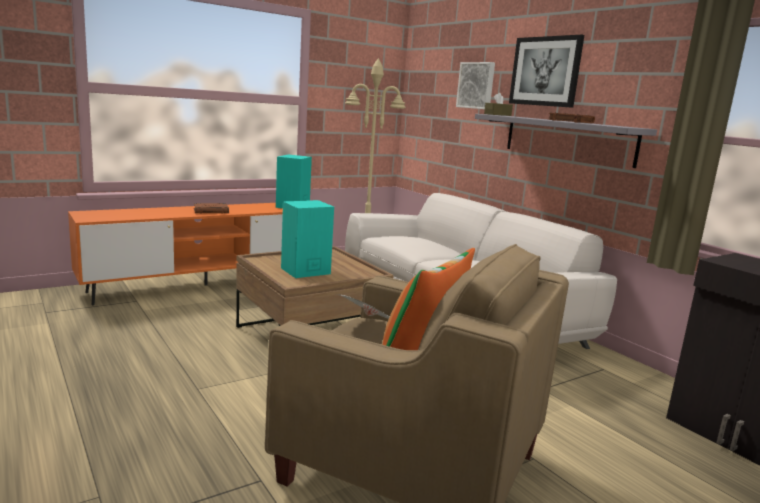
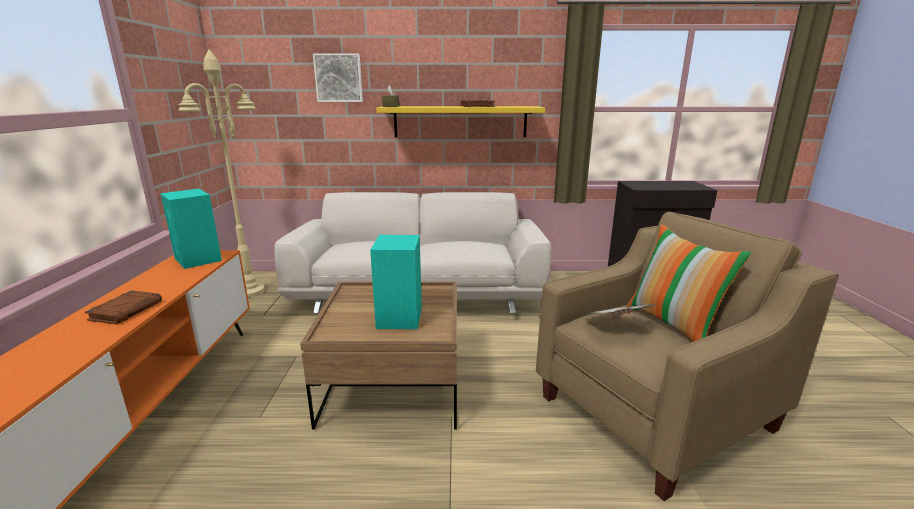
camera: 55 degrees left, 5 degrees up
(545, 71) = (425, 62): picture -> none
(567, 139) = (460, 121): grey shelf -> yellow shelf

